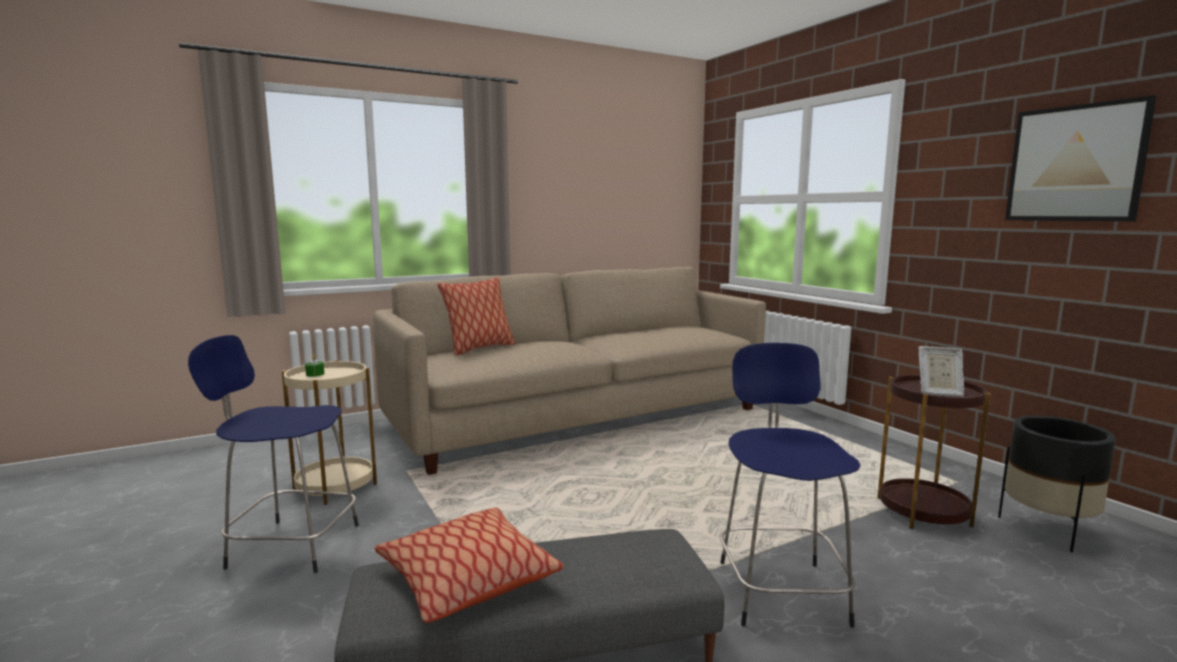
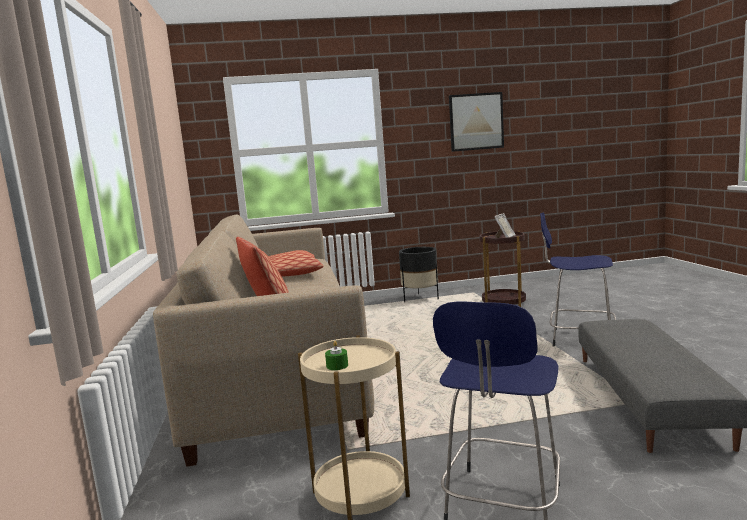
camera: 70 degrees left, 0 degrees up
(467, 579) = (660, 364): pillow -> pillow (290, 274)
(1047, 530) = (526, 290): black planter -> black planter (420, 298)

